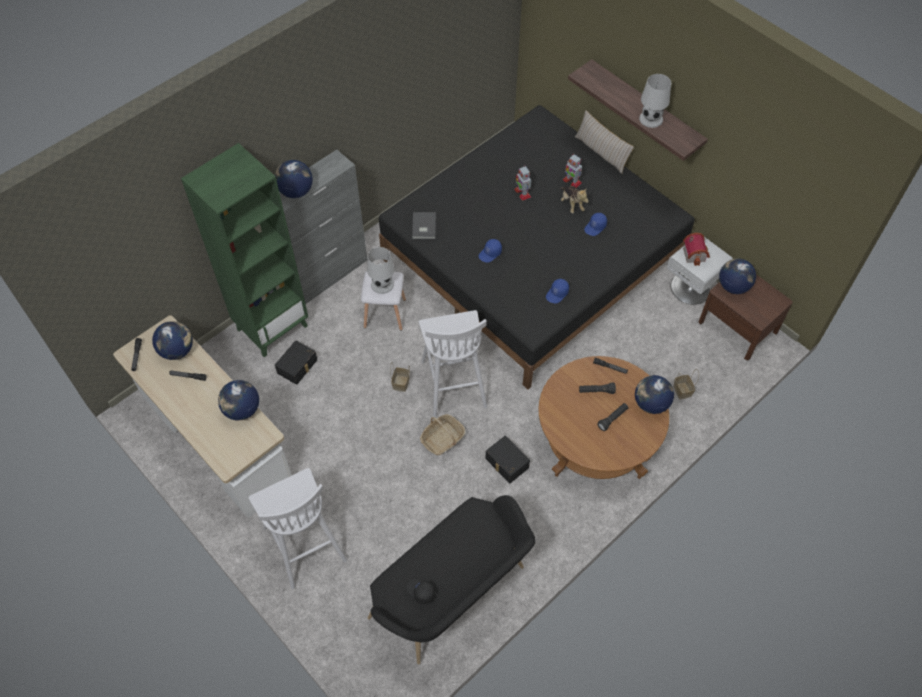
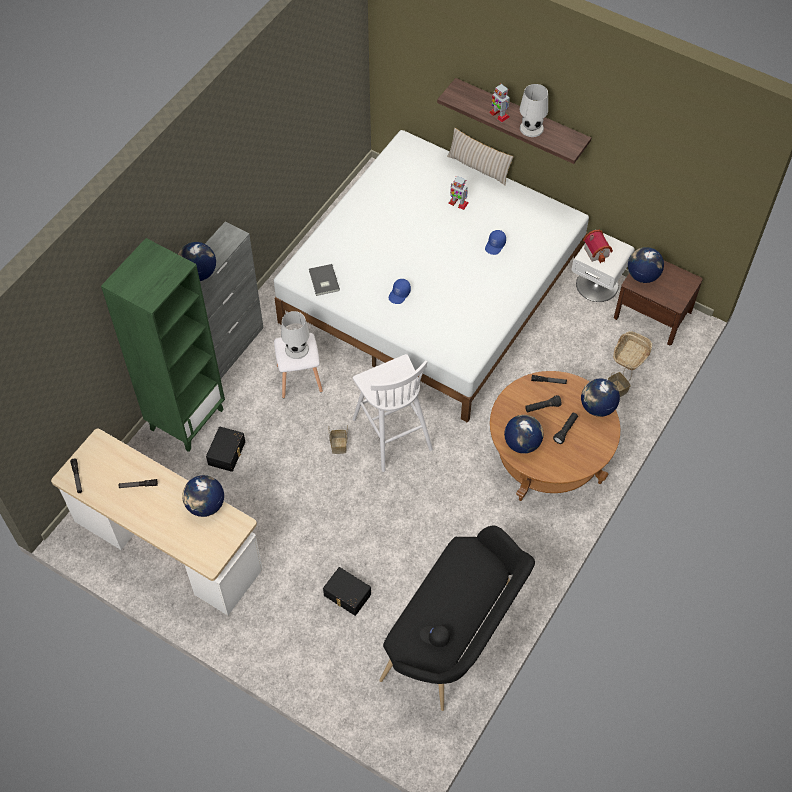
camera: 15 degrees left, 0 degrees up
(177, 350) = (117, 462): globe -> globe (522, 443)
(304, 542) = (292, 625): white stool -> none
(443, 439) = (398, 491): basket -> basket (631, 355)
(506, 463) = (468, 500): black storage box -> black storage box (347, 595)
(522, 193) = (412, 225): toy robot -> toy robot (499, 114)
(532, 259) = (432, 290): black bed -> white bed
(557, 294) = (478, 320): blue cap -> none
(571, 204) = (465, 226): plush toy -> none

